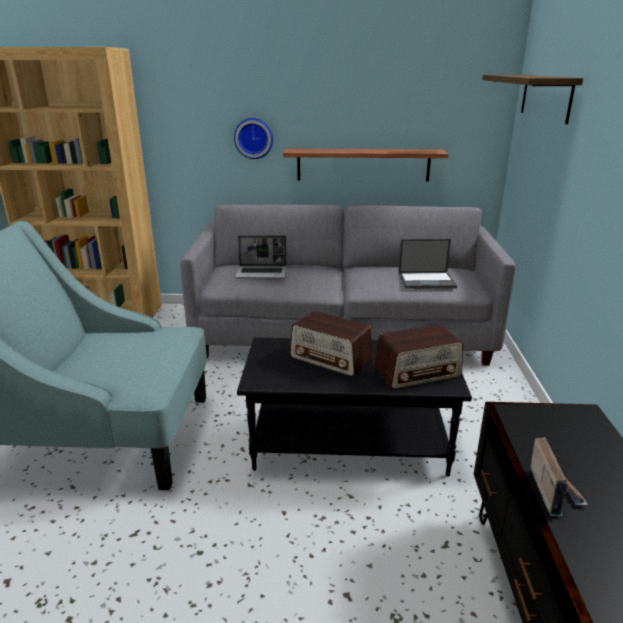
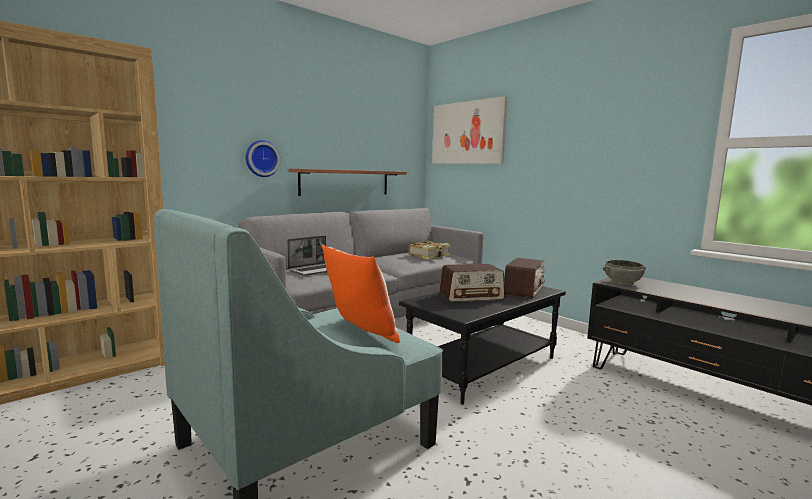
camera: 45 degrees left, 15 degrees down
(128, 363) = (361, 332): none -> pillow
(427, 280) = (430, 256): laptop -> book
(532, 421) = (622, 282): none -> grey bowl
(545, 97) = (467, 133): shelf -> picture
(553, 491) = (685, 297): radio -> none

